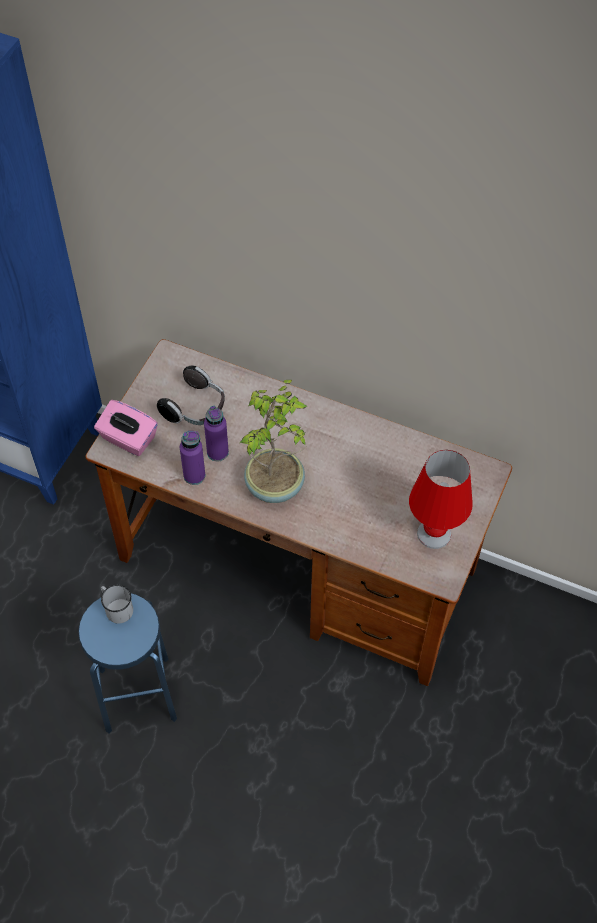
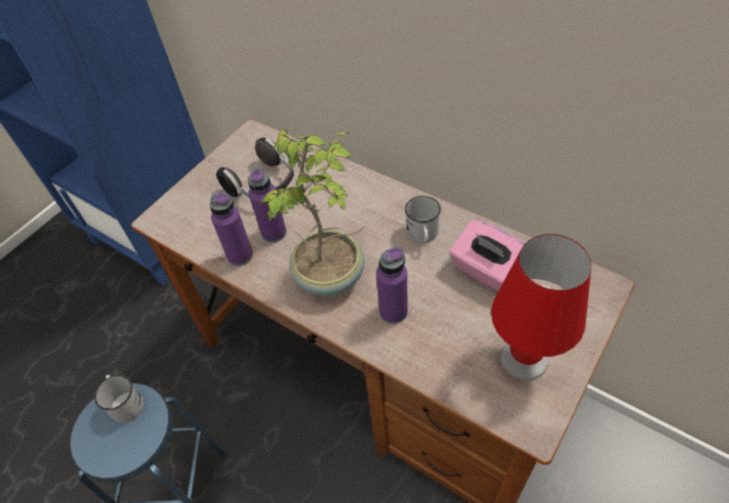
camera: 15 degrees right, 5 degrees down
(128, 439) = (181, 210): pink tissue box -> pink tissue box (487, 271)
(331, 509) = (393, 311): none -> purple bottle
(344, 443) = (423, 235): none -> white mug

